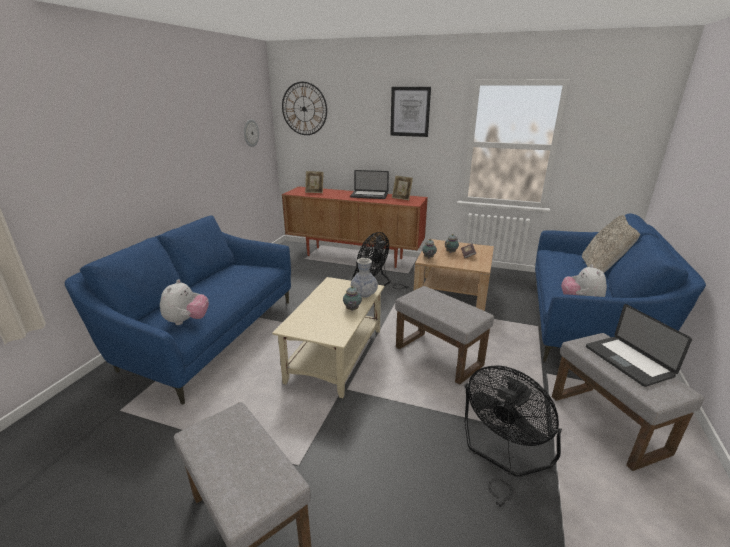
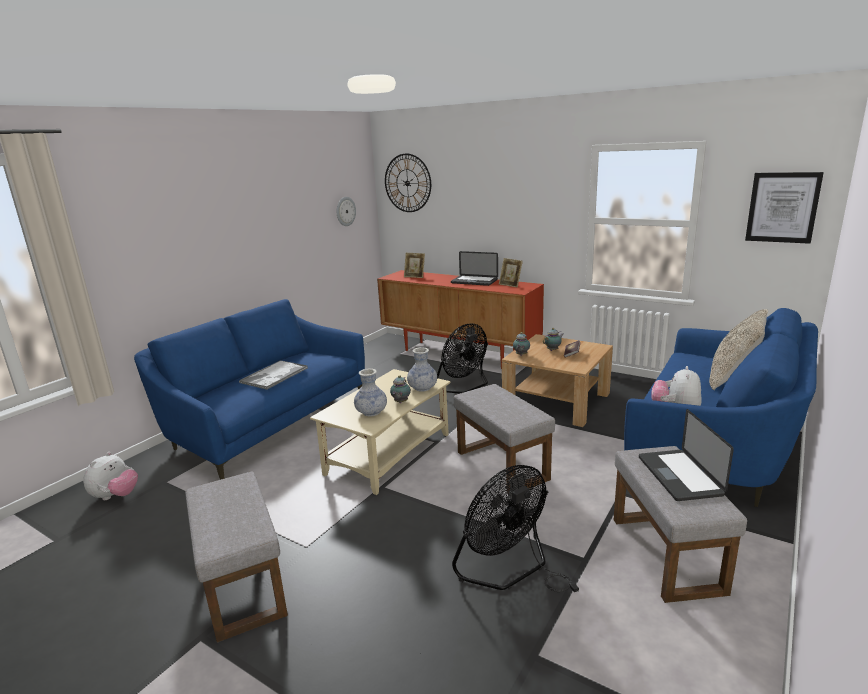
camera: 15 degrees right, 5 degrees down
(187, 321) = (236, 401): plush toy -> plush toy (116, 496)
(216, 291) = (274, 375): none -> tray
(330, 322) = (371, 412): none -> vase
(410, 112) = (520, 184): picture -> picture (782, 207)
(500, 456) = (517, 567): black fan -> black fan turned 90 degrees counterclockwise

